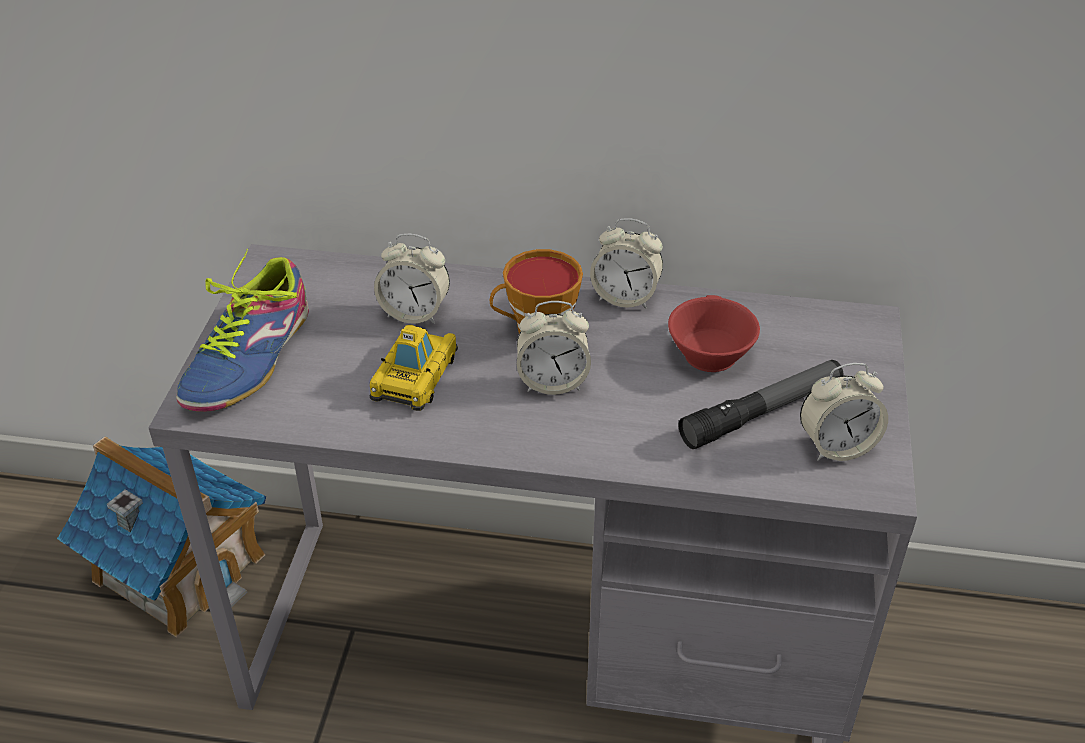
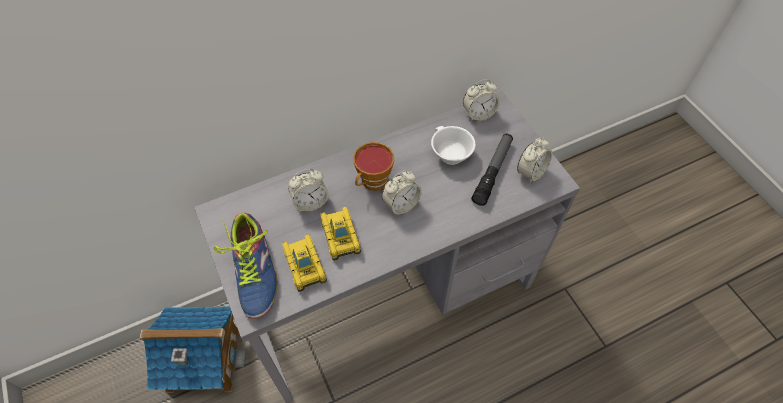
camera: 35 degrees left, 15 degrees up
(325, 386) = (305, 265): none -> toy car
(625, 297) = (394, 143): alarm clock -> alarm clock (478, 114)
(706, 352) = (449, 154): red cup -> white cup

